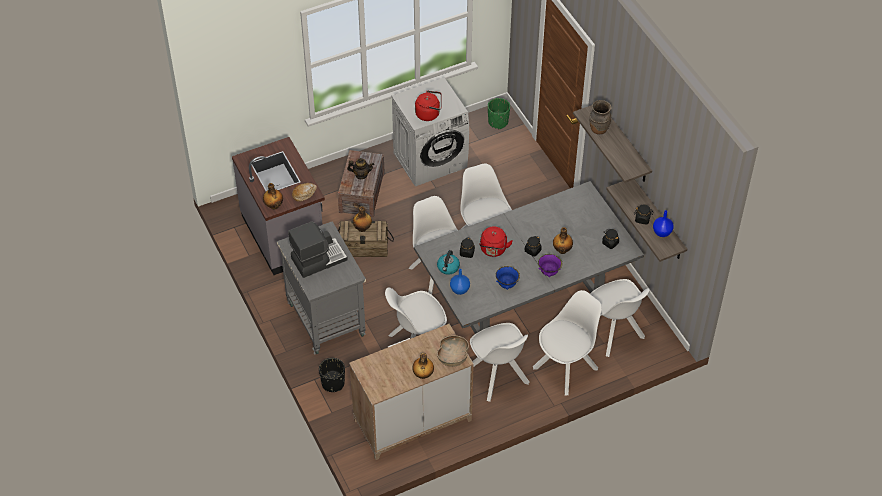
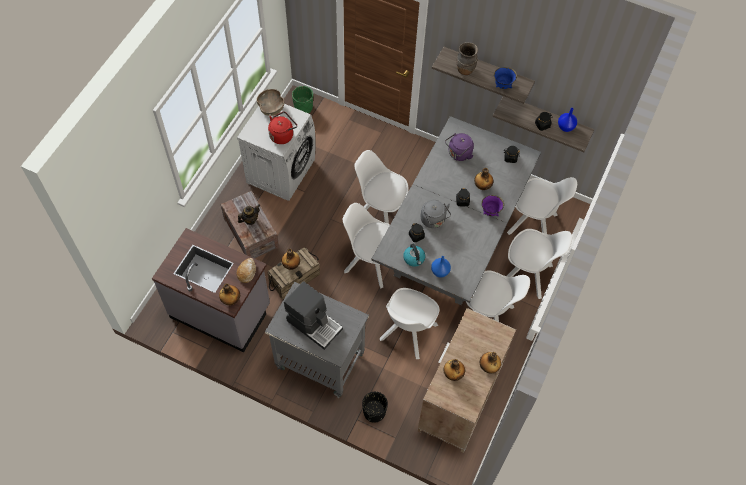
camera: 40 degrees left, 10 degrees up
(318, 259) = (314, 323): coffee machine -> coffee machine turned 105 degrees clockwise
(389, 361) = (453, 374): none -> bottle
(453, 357) = (496, 335): brown bowl -> brown bowl (271, 108)
(493, 250) = (434, 220): red kettle -> grey kettle
(507, 285) = (470, 243): blue bowl -> blue bowl (503, 85)
(566, 367) = (527, 275): white chair -> white chair turned 105 degrees clockwise
(567, 214) = (458, 154): none -> purple kettle

